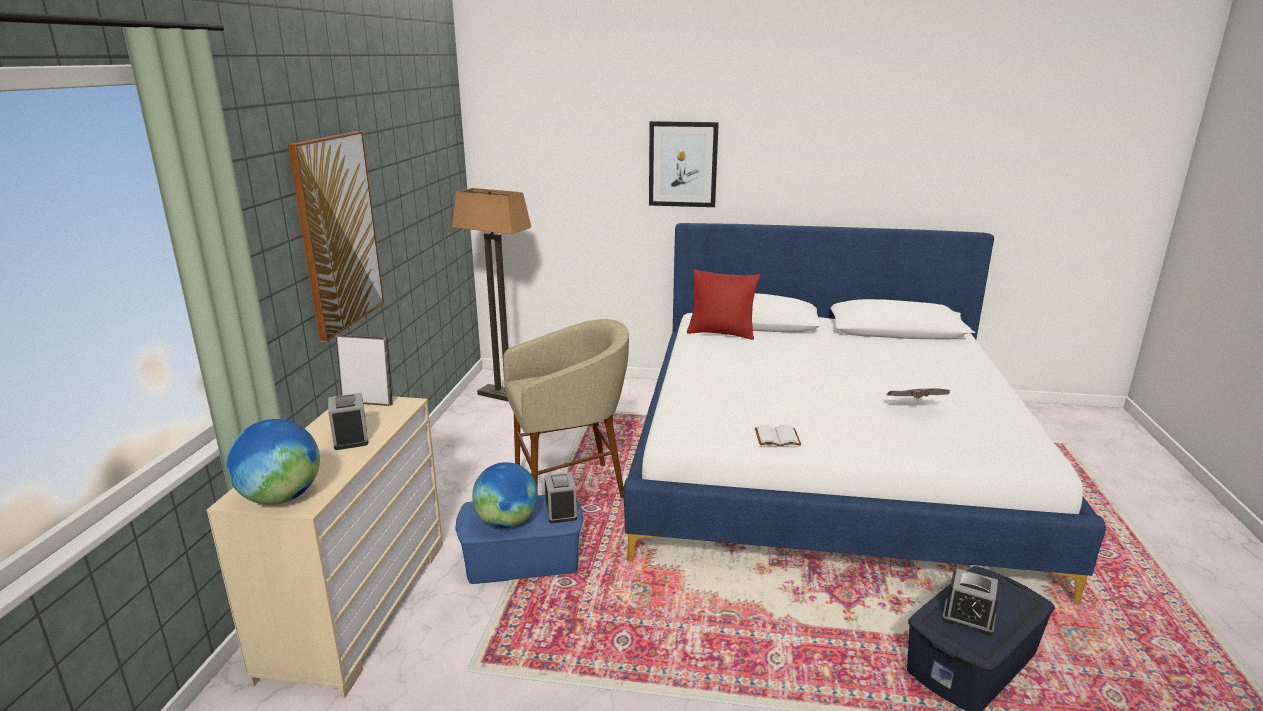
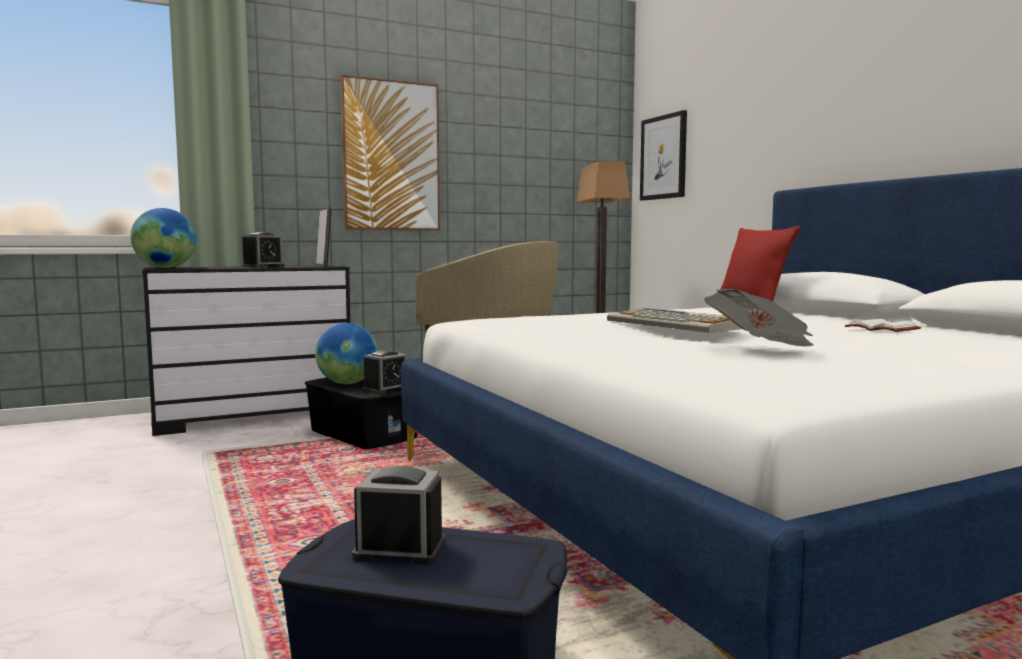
camera: 55 degrees right, 15 degrees down
(357, 606) = (254, 416): beige dresser -> black dresser
(522, 559) = (363, 434): blue storage box -> black storage box
(683, 164) = (800, 120): picture -> picture (663, 157)
(776, 438) = (516, 330): white book -> white book (880, 329)
(815, 391) = (676, 324): none -> keyboard
(968, 618) = (400, 550): alarm clock -> alarm clock turned 105 degrees clockwise

